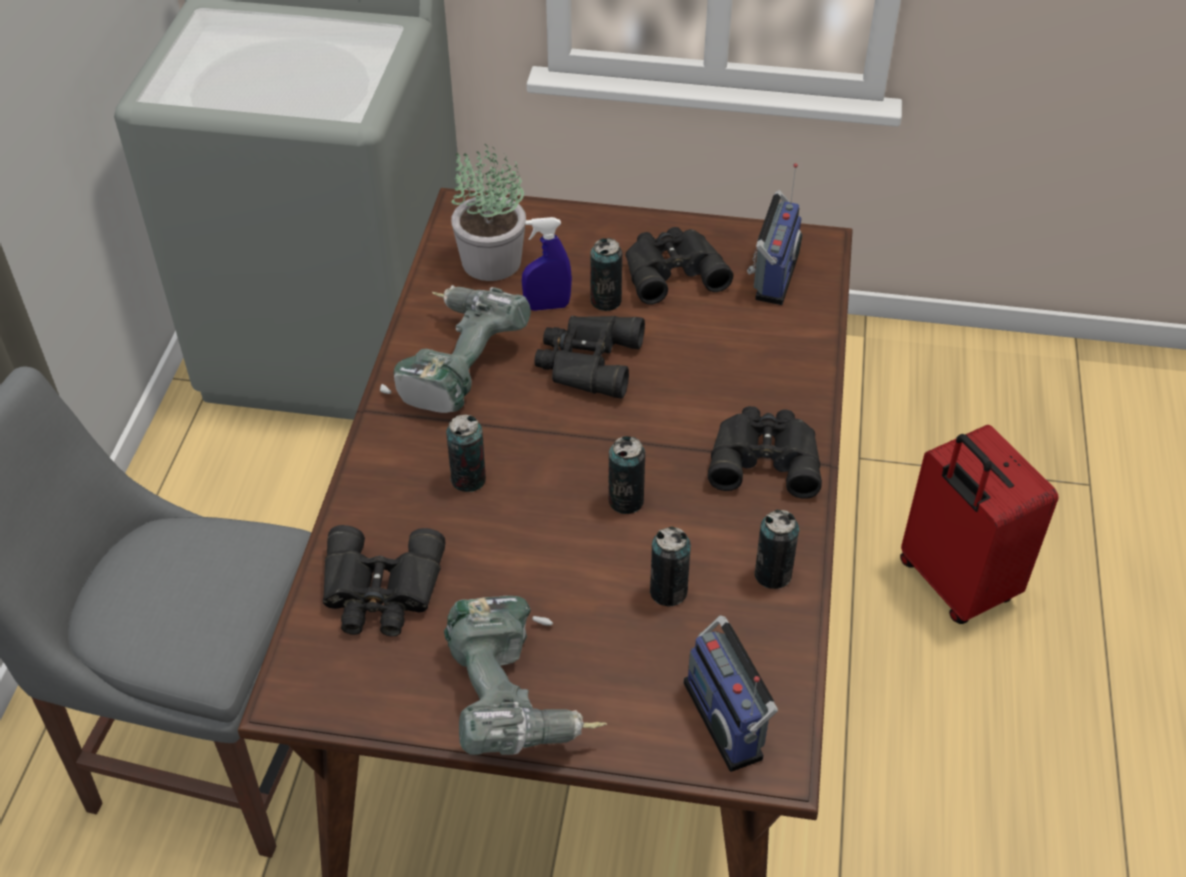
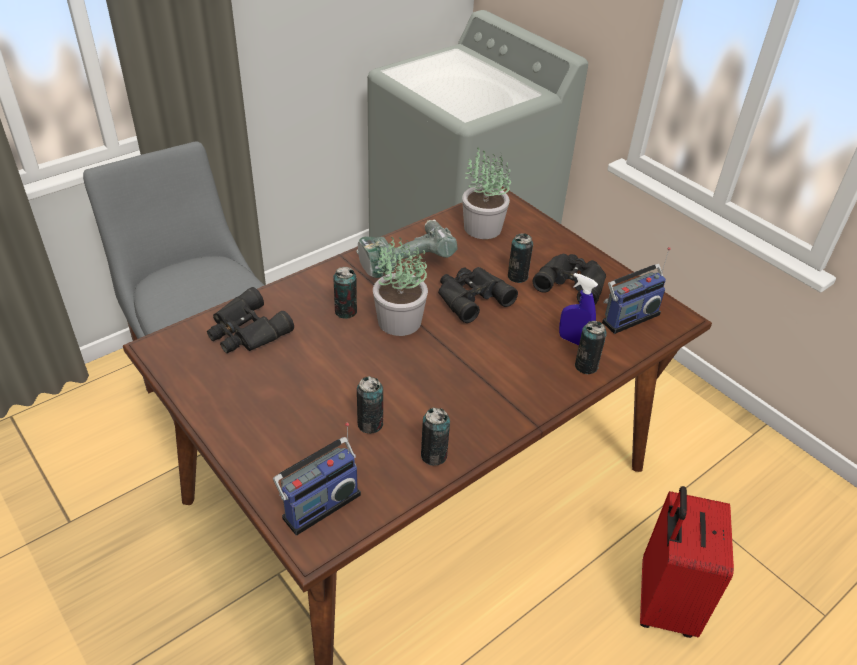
camera: 40 degrees right, 5 degrees down
(517, 698) = (239, 417): power drill -> none
(546, 448) = (399, 322): none -> potted plant
(547, 306) = (484, 262): blue spray bottle -> blue spray bottle (573, 340)
(626, 500) = (405, 369): can -> can (586, 366)
(728, 718) = (319, 504): radio -> radio turned 150 degrees counterclockwise
(764, 457) = (505, 398): black binoculars -> none

